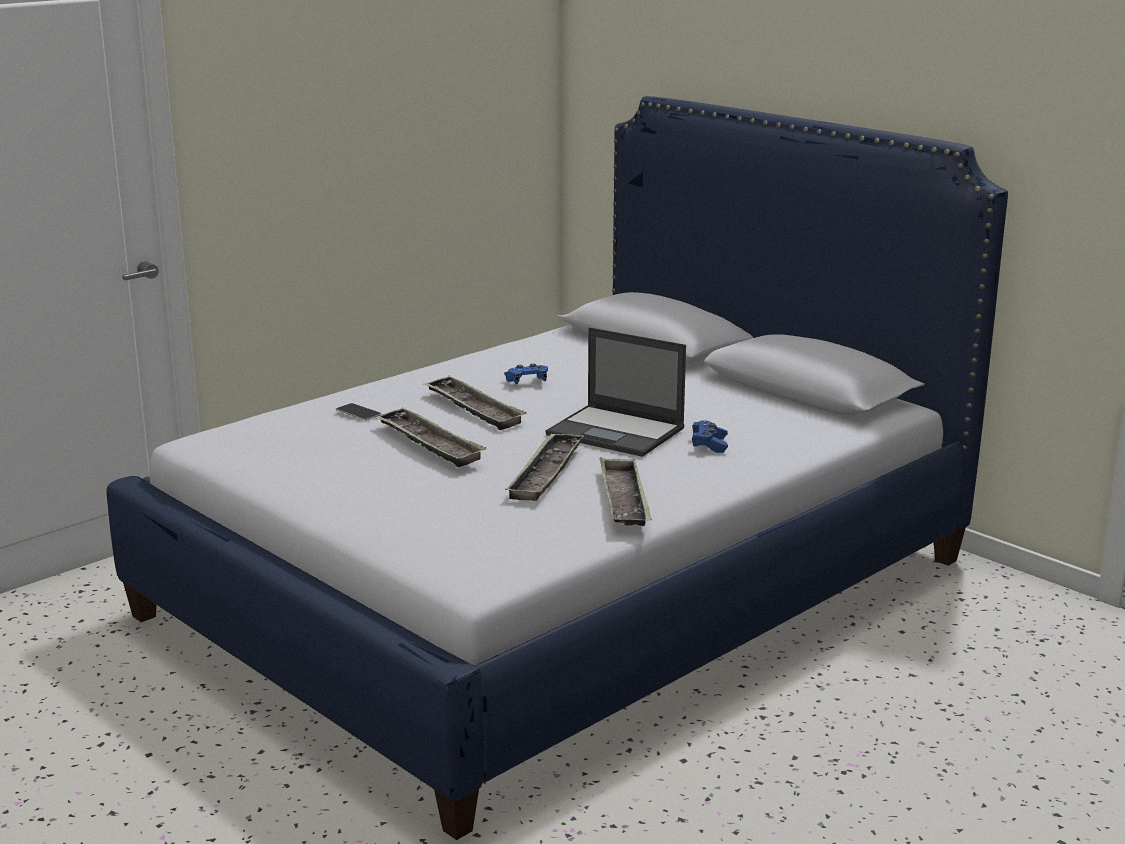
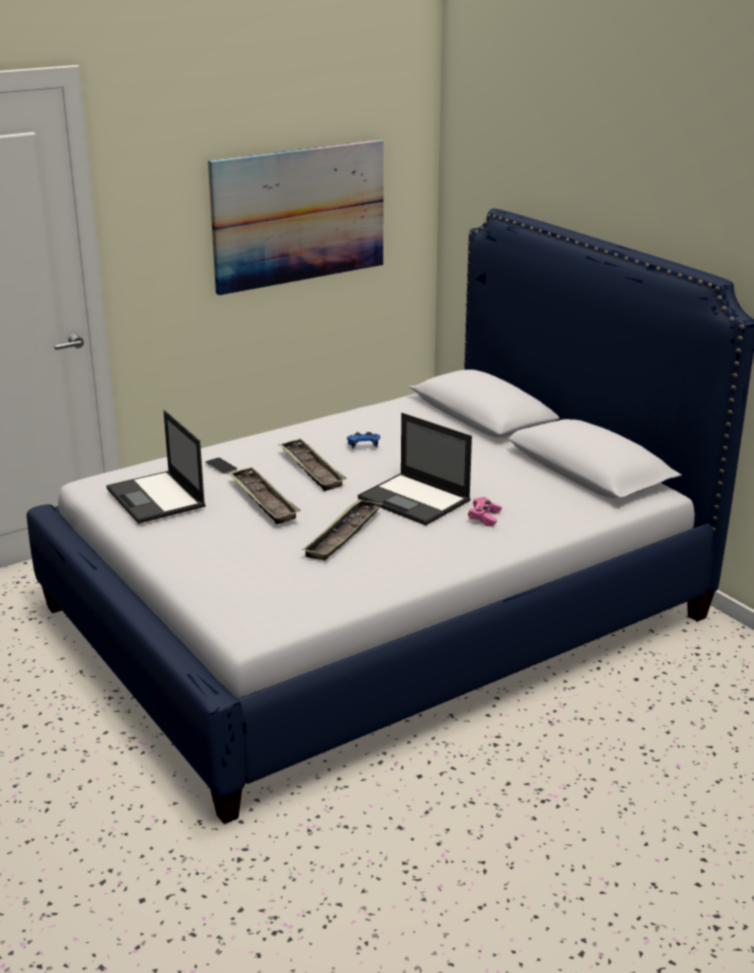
camera: 10 degrees right, 5 degrees up
(290, 450) = (156, 498): none -> laptop
(408, 112) = (298, 215): none -> picture
(624, 500) = (394, 565): tray -> none
(709, 445) = (484, 518): blue game controller -> pink game controller

